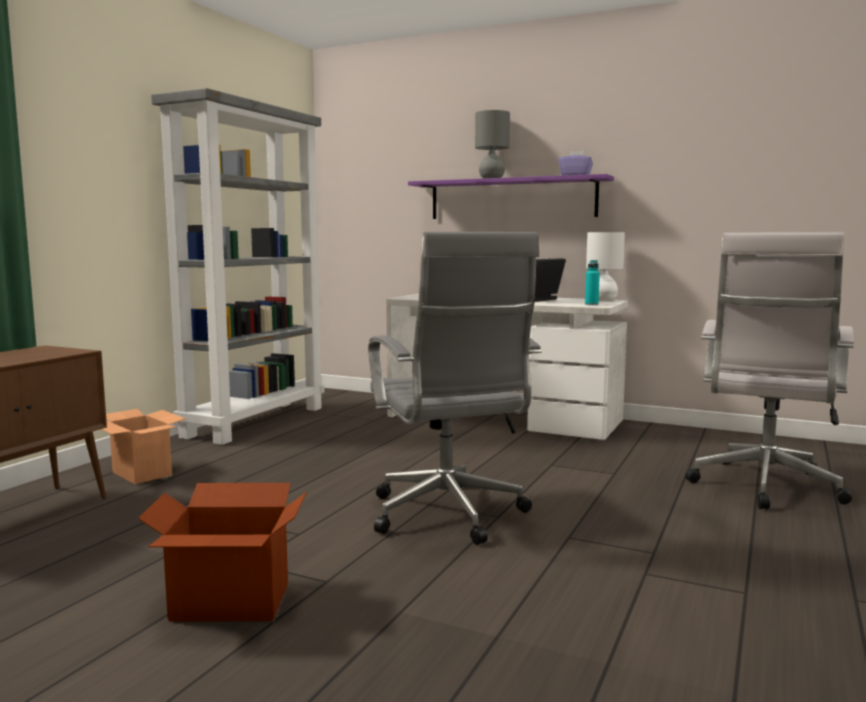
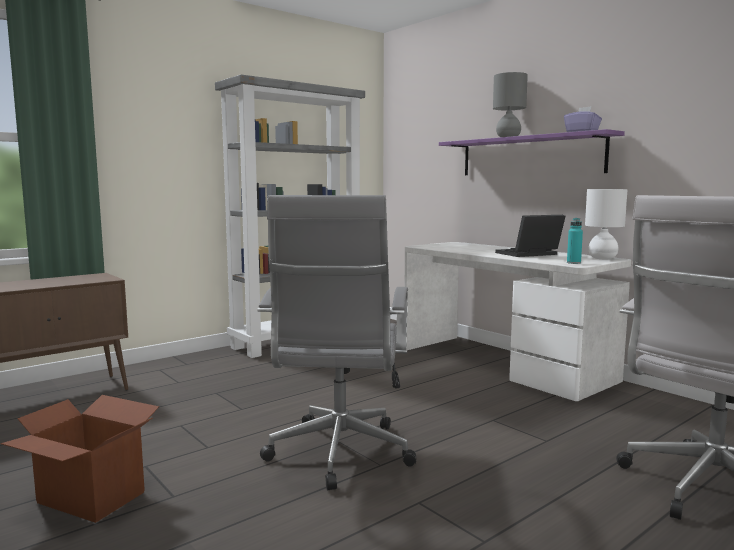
camera: 25 degrees right, 0 degrees up
(142, 473) = (173, 374): cardboard box -> none

